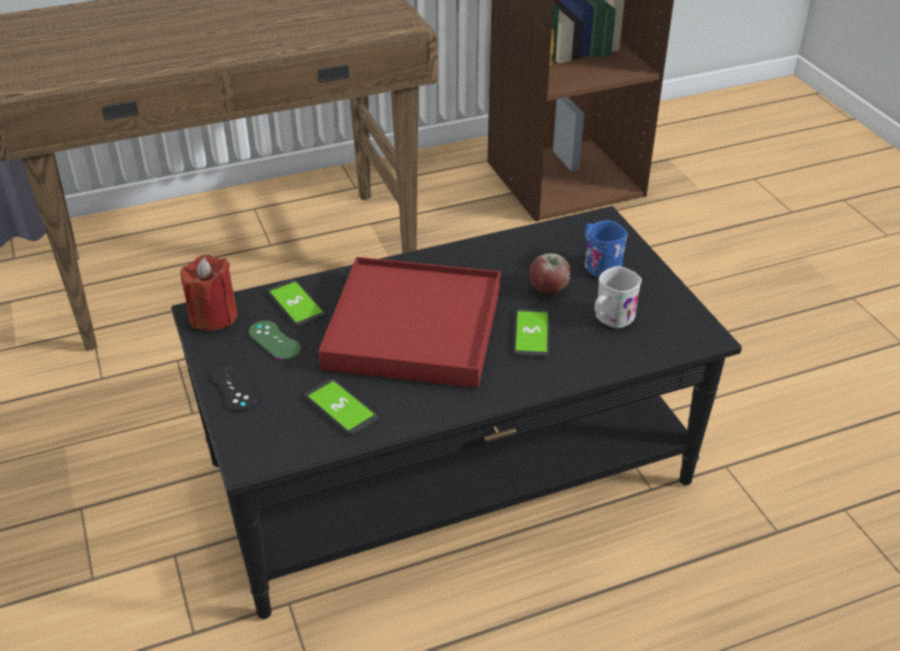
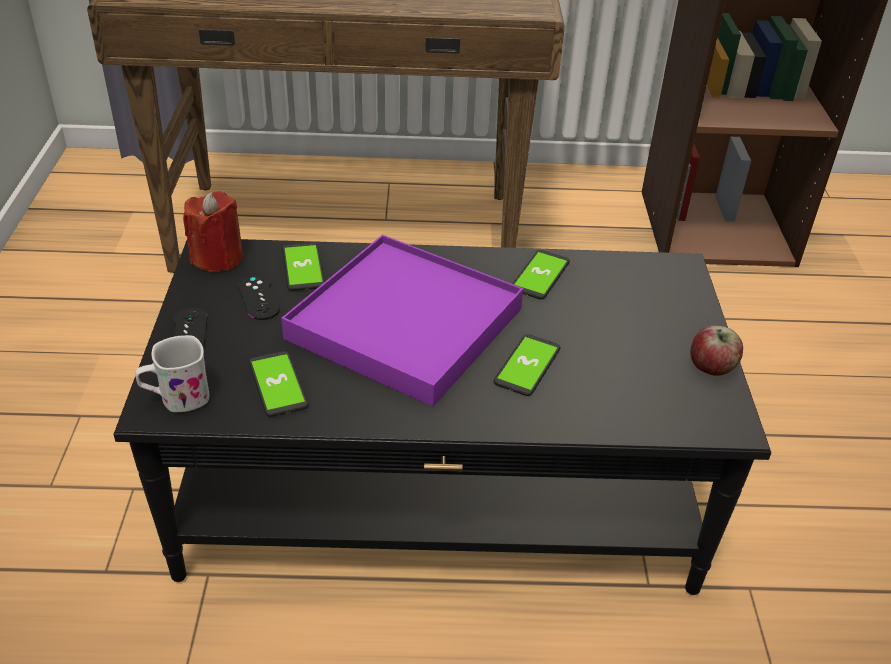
camera: 20 degrees right, 0 degrees up
(274, 340) = (258, 297): green game controller -> black game controller
(414, 328) = (405, 324): red tray -> purple tray
(498, 258) = (540, 276): none -> phone
(549, 288) = (576, 323): apple -> apple (711, 368)
(599, 264) = (649, 311): blue mug -> none
(610, 319) = (627, 375): white mug -> white mug (176, 398)

